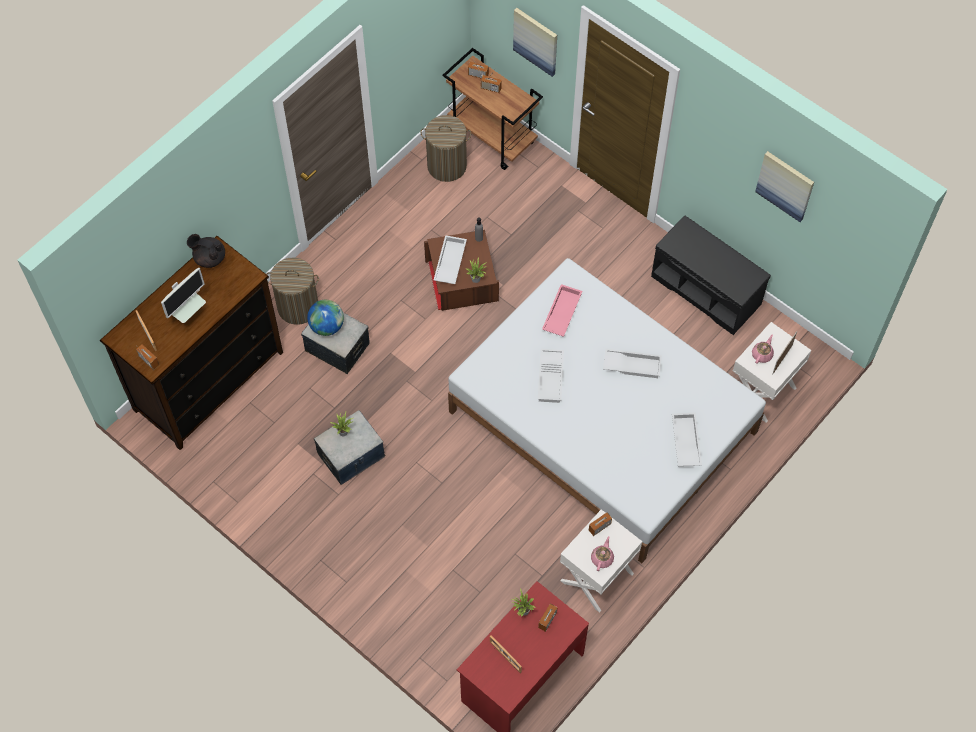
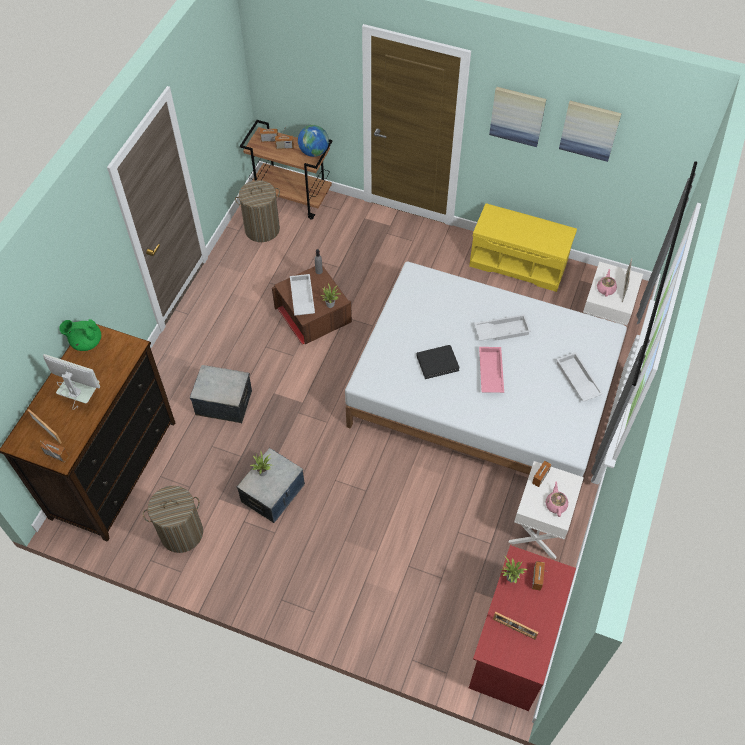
camera: 20 degrees left, 5 degrees down
(187, 313) = (81, 398): monitor -> monitor turned 90 degrees counterclockwise
(209, 258) = (86, 342): black teapot -> green teapot
(298, 307) = (175, 379): laundry basket -> laundry basket (181, 533)
(327, 326) = (211, 384): globe -> globe (314, 152)
(536, 41) = (318, 85): picture -> picture (517, 116)
(551, 378) = (437, 363): white tray -> black book
(561, 313) = (421, 306): pink tray -> pink tray (489, 372)
(707, 290) = (519, 263): black bench -> yellow bench

